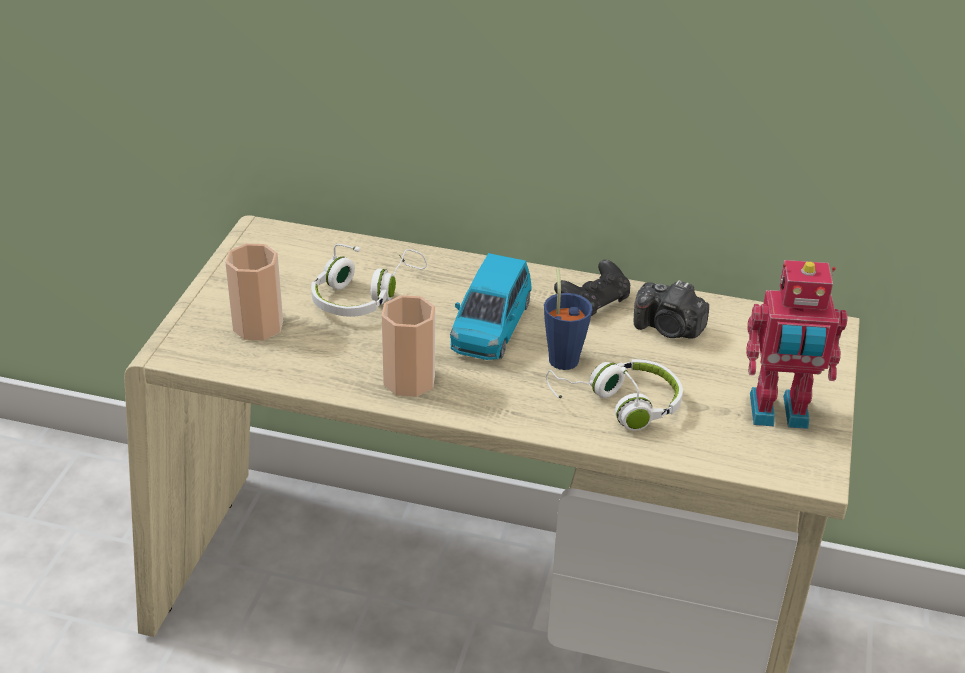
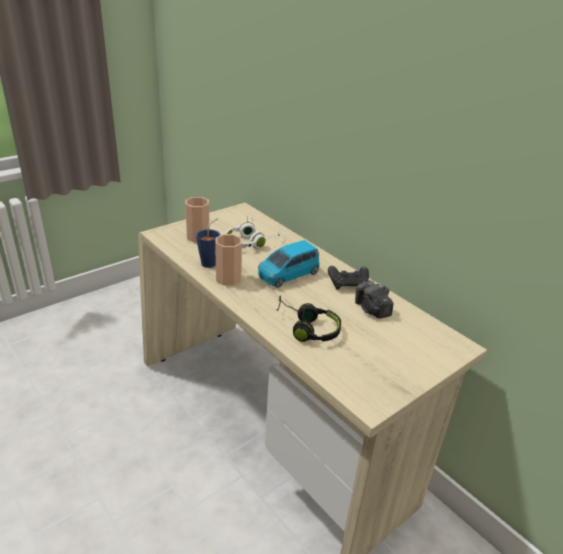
camera: 35 degrees right, 5 degrees down
(563, 355) = (306, 298): blue cup -> blue cup (211, 262)
(618, 405) = (306, 328): white headphones -> black headphones
(779, 414) = (384, 369): toy robot -> none

